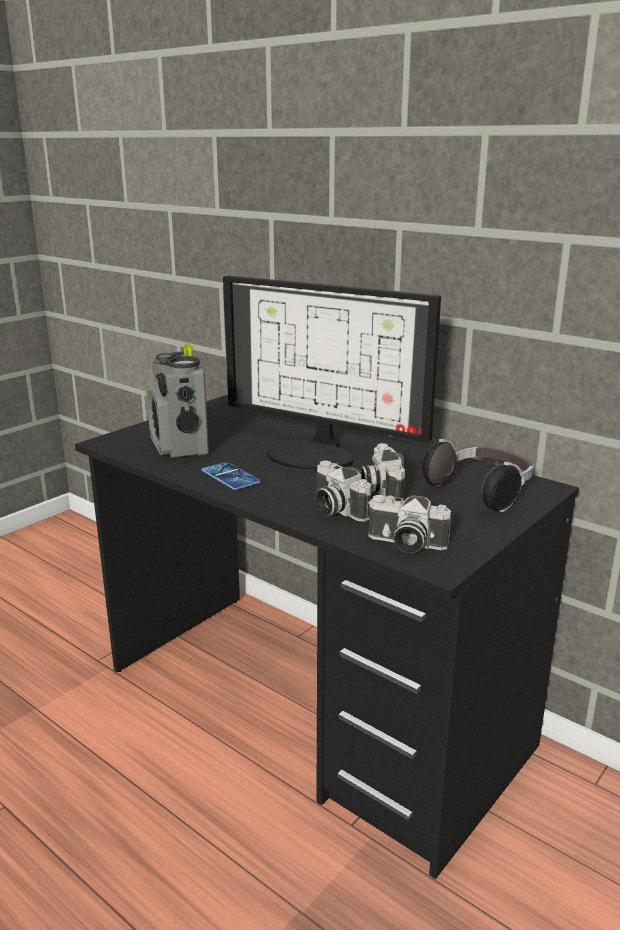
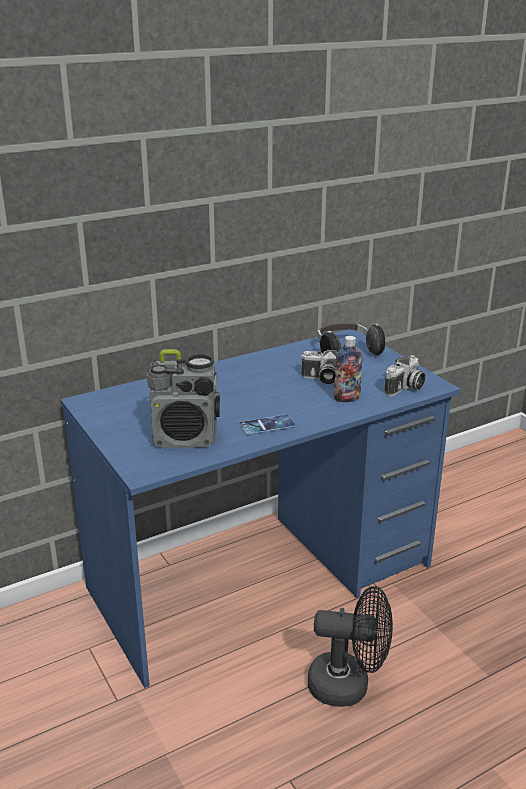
camera: 70 degrees left, 5 degrees up
(154, 828) = (348, 685): none -> black fan
(312, 708) = (262, 578): black desk -> blue desk
(314, 453) = (244, 388): monitor -> none
(335, 509) = (346, 398): camera -> bottle

